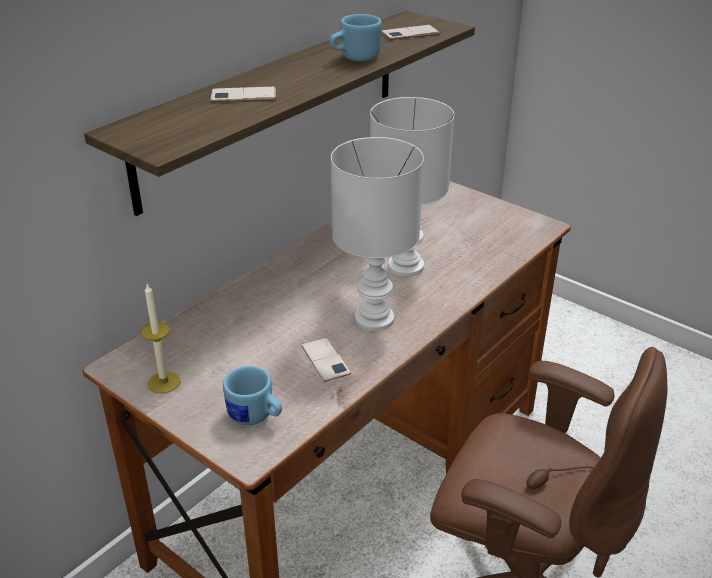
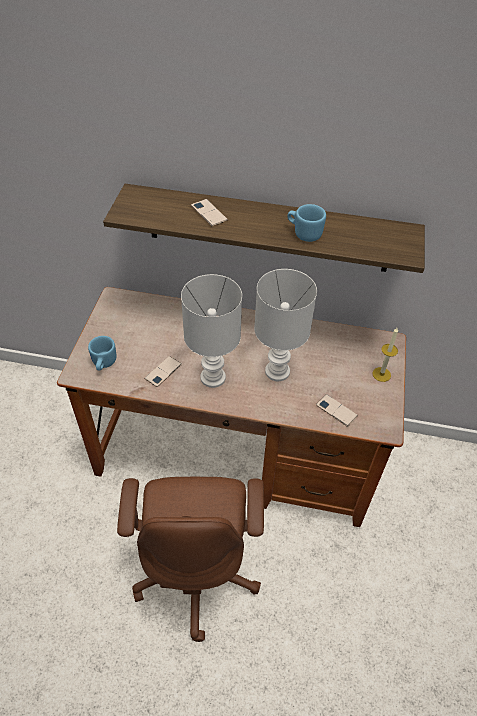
camera: 60 degrees right, 15 degrees up
(164, 382) = (110, 319): candle -> candle (381, 374)
(410, 33) = (375, 241): phone -> phone (336, 410)

